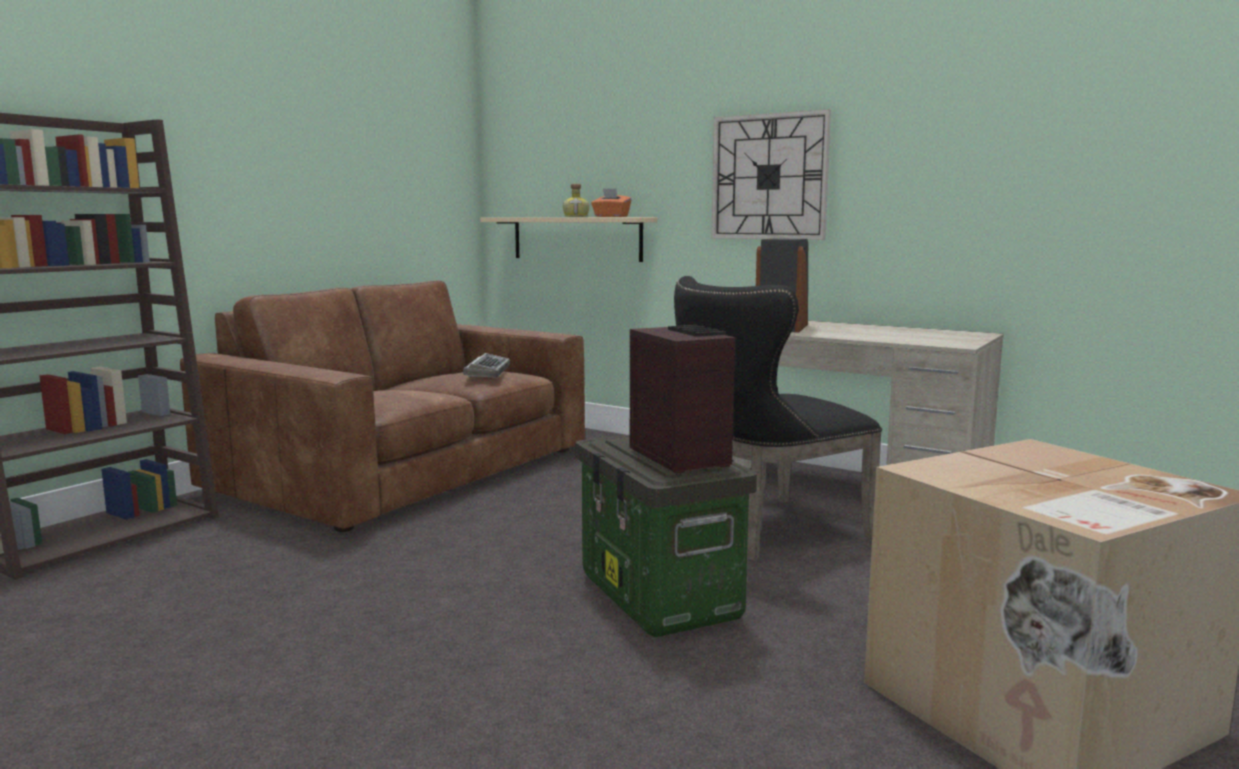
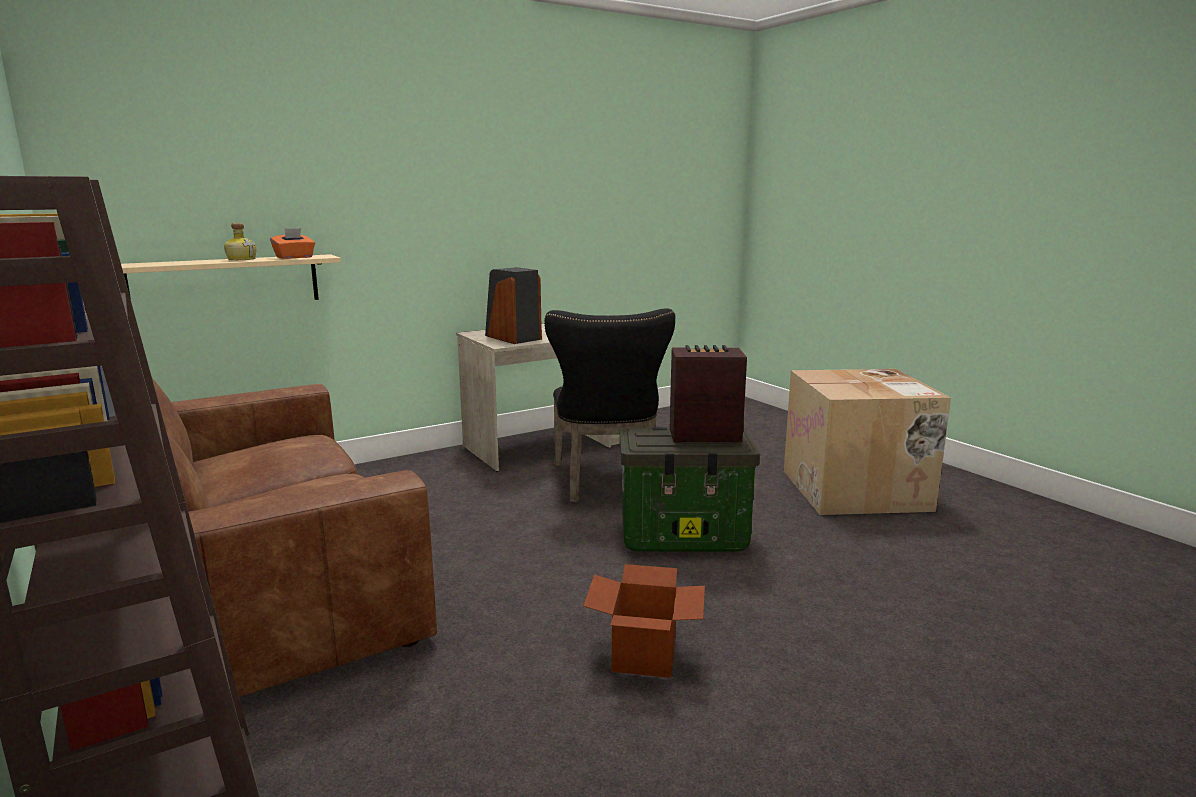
camera: 65 degrees left, 5 degrees up
(357, 621) = (644, 656): none -> cardboard box
(487, 372) = (294, 444): keyboard -> none
(769, 177) = (441, 215): wall clock -> none

